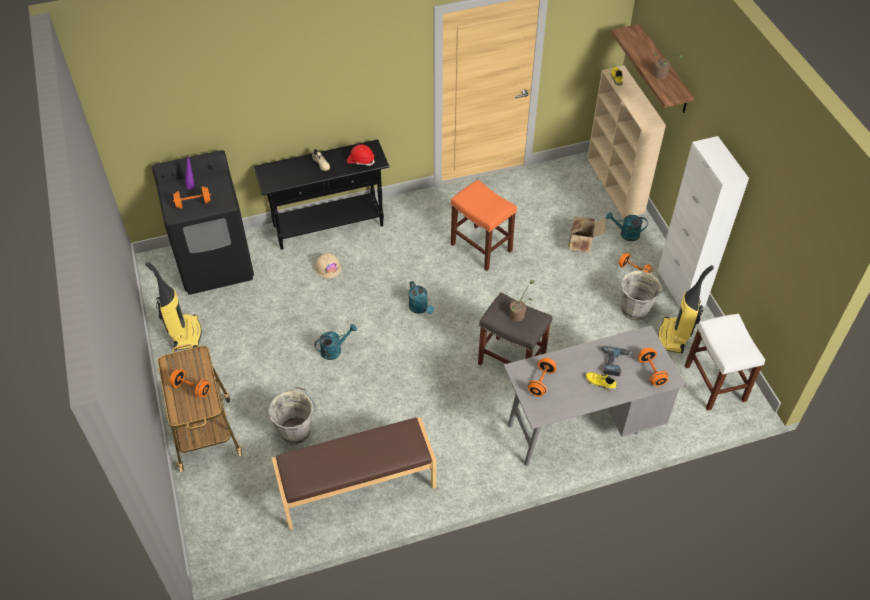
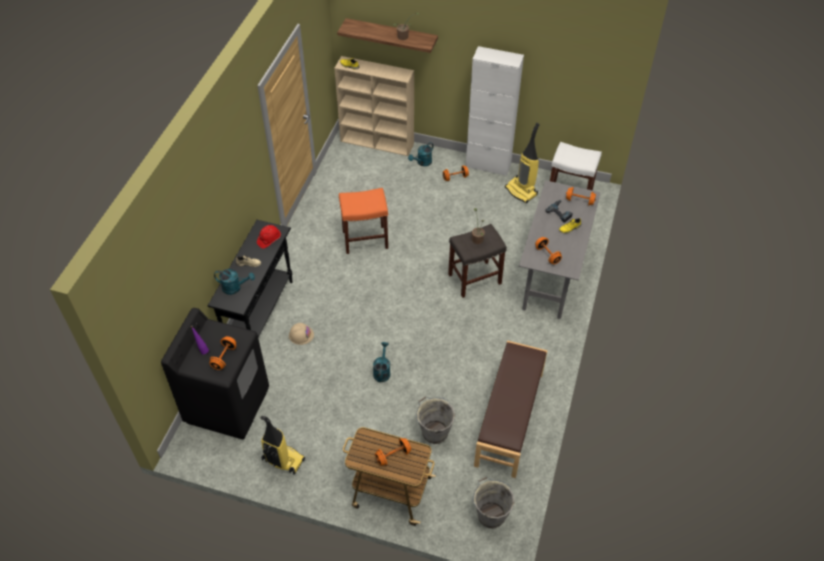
camera: 55 degrees left, 0 degrees up
(420, 308) = (388, 302): turquoise watering can -> turquoise watering can (235, 287)
(583, 243) = (410, 187): cardboard box -> none
(635, 309) = (485, 195): grey bucket -> grey bucket (490, 514)

